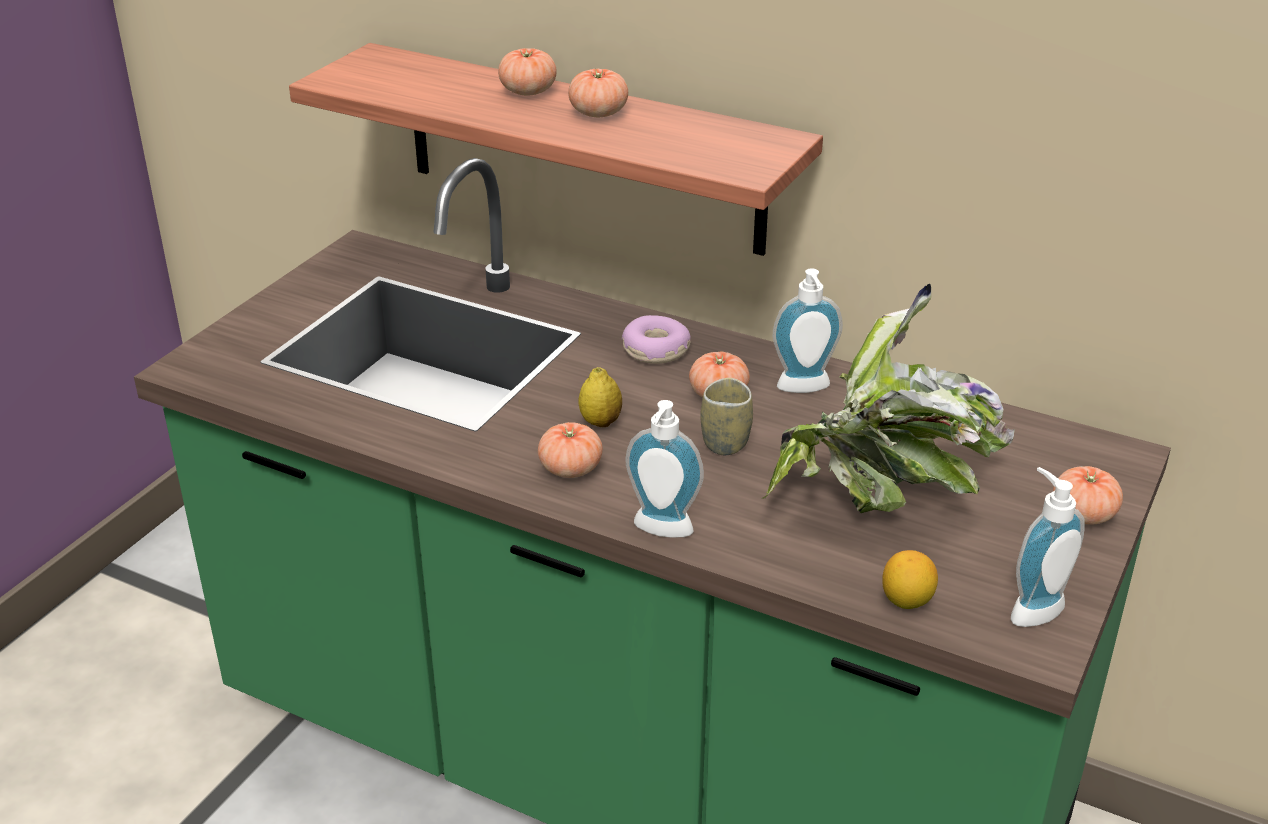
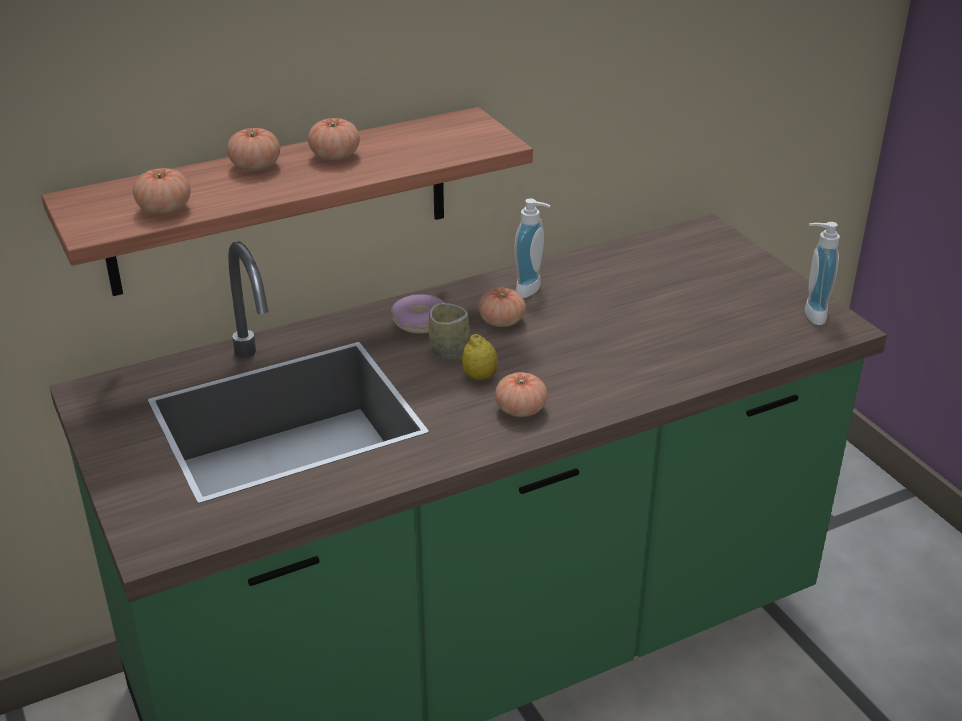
camera: 55 degrees left, 0 degrees up
(661, 532) = (627, 402): soap dispenser -> none
(725, 443) = (557, 341): cup -> cup (449, 352)
(881, 500) = (673, 315): potted plant -> none
(907, 601) = (771, 348): lemon -> none
(1083, 514) = (746, 263): tomato -> tomato (164, 209)

